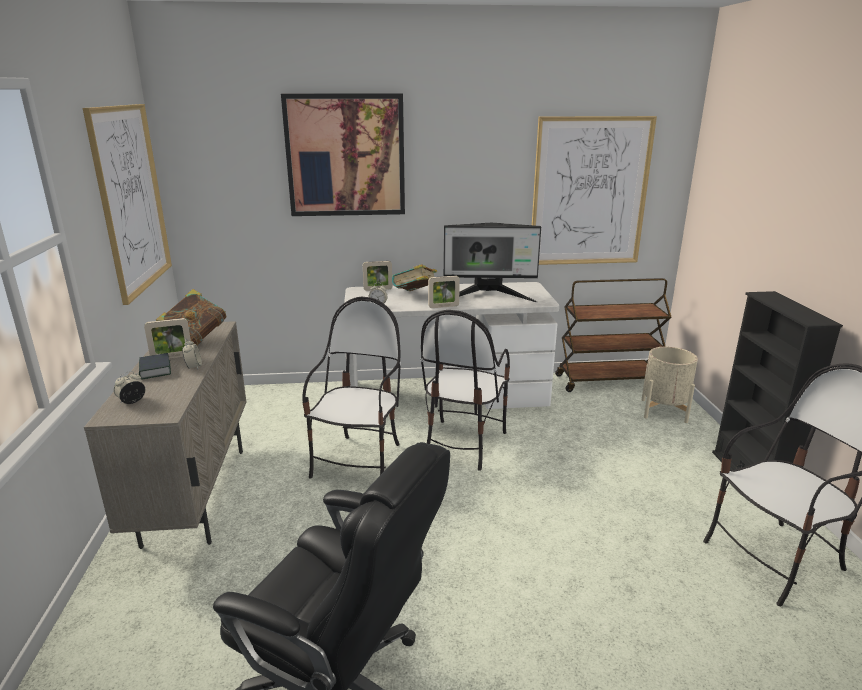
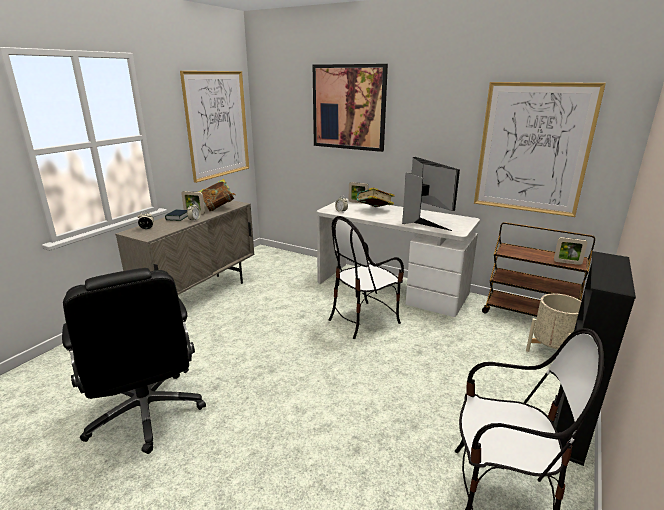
camera: 35 degrees right, 0 degrees up
(359, 462) = (291, 308): chair -> none
(443, 306) = (380, 220): picture frame -> picture frame (567, 262)
(488, 297) = (421, 221): monitor -> monitor turned 150 degrees counterclockwise

